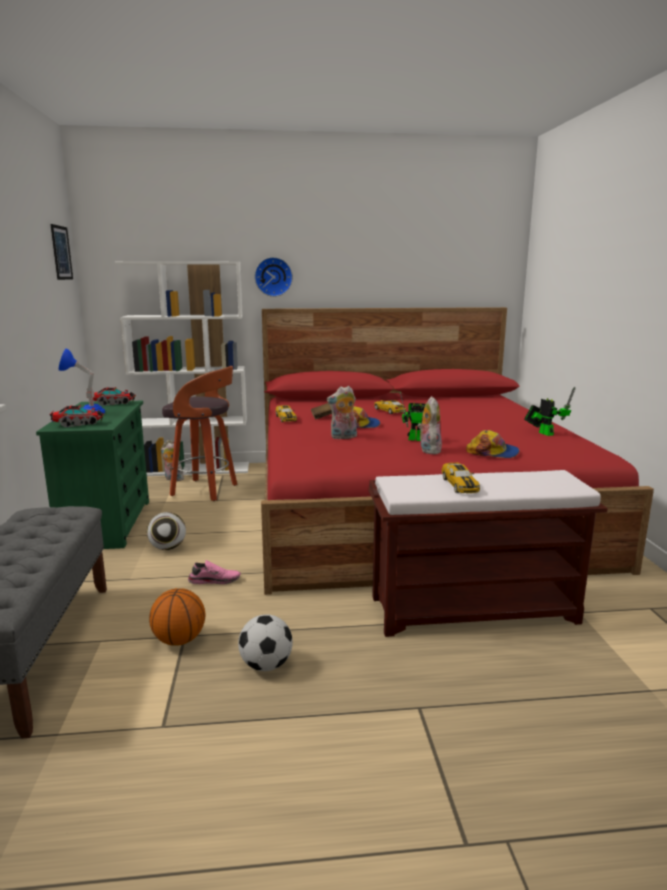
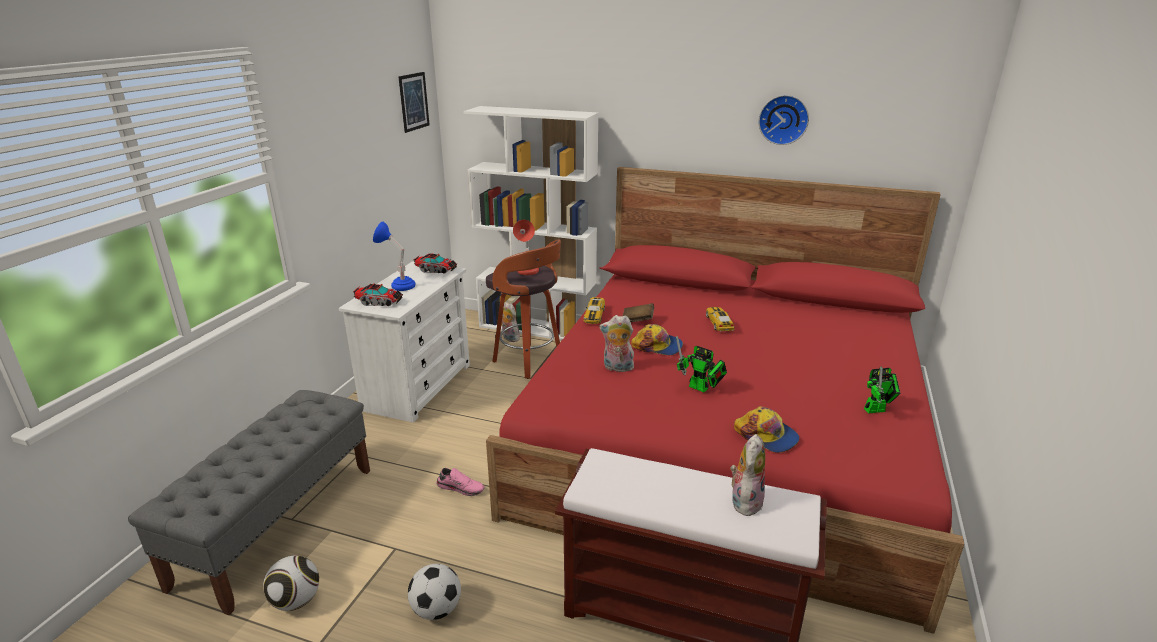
camera: 25 degrees right, 10 degrees up
(107, 523) = (418, 386): green dresser -> white dresser
(168, 548) = (448, 432): football -> football (296, 600)
(179, 640) = (388, 552): basketball -> none
(203, 400) = (527, 274): none -> red table lamp
(273, 277) = (635, 131): wall clock -> wall clock (783, 119)
(428, 450) = (695, 411): plush toy -> plush toy (744, 501)
(459, 485) = (662, 490): toy car -> none
(544, 433) = (877, 409): toy robot -> toy robot turned 75 degrees clockwise

